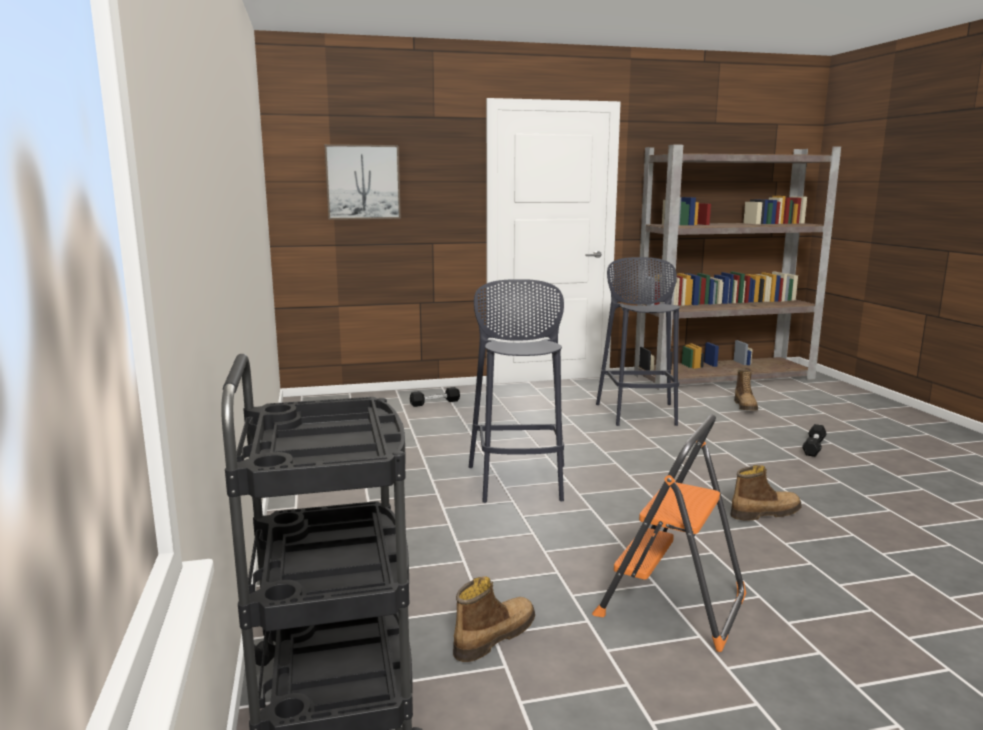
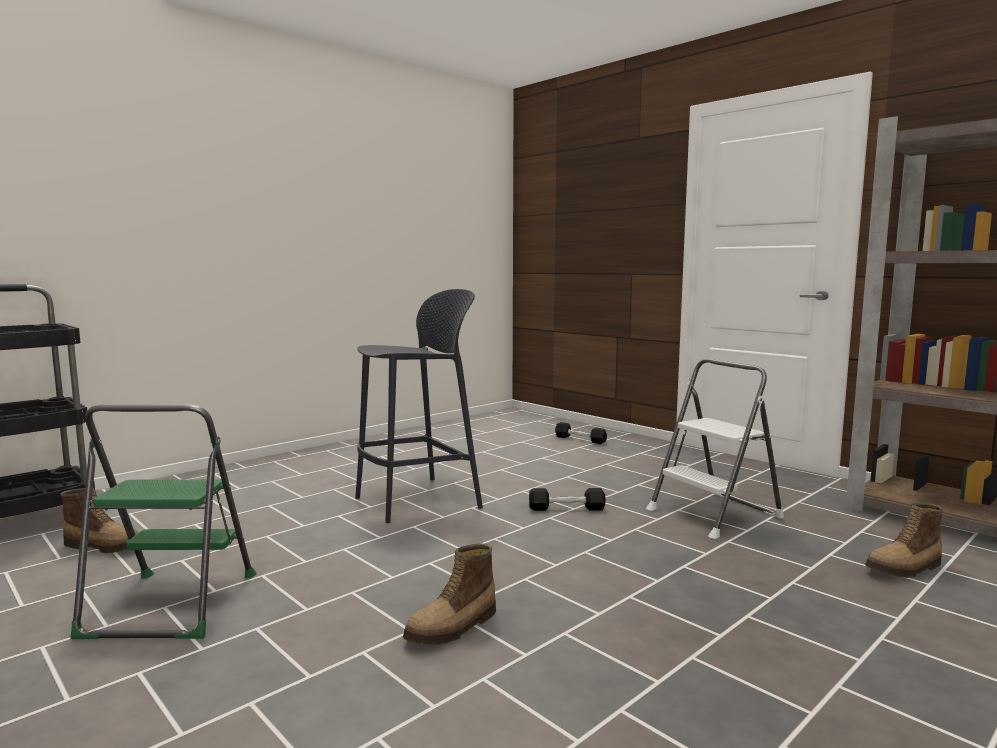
camera: 60 degrees right, 5 degrees down
(363, 182) = (575, 212): picture -> none
(639, 413) = (718, 512): grey stool -> white step ladder
(677, 606) = (167, 607): orange step ladder -> green step ladder
(764, 513) = (453, 628): boot -> boot turned 90 degrees clockwise
(813, 447) = (801, 643): black dumbbell -> black dumbbell (566, 508)

